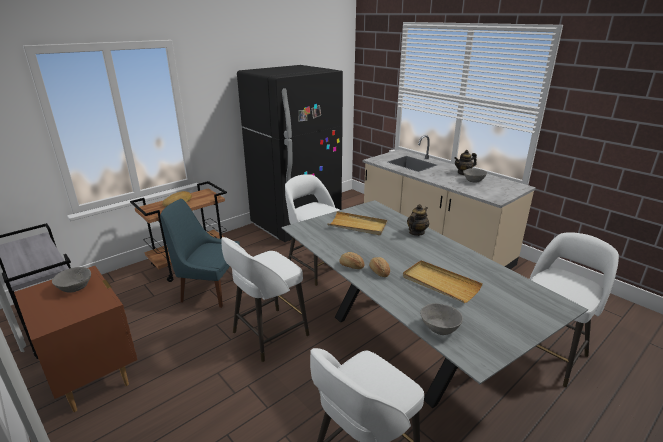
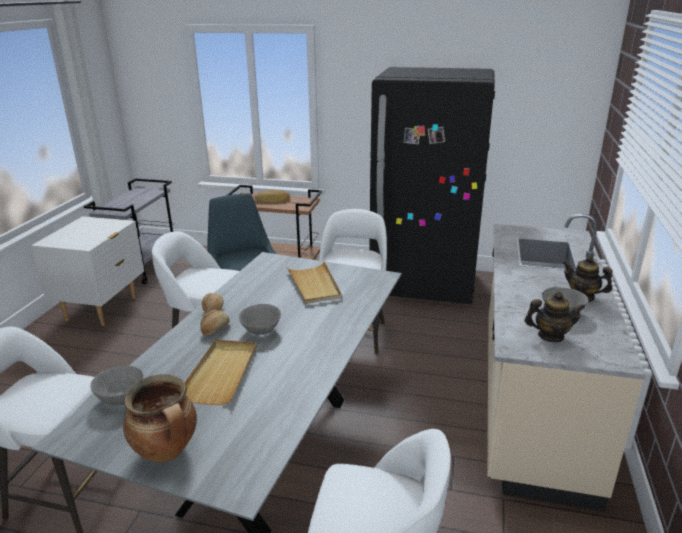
camera: 55 degrees right, 0 degrees up
(75, 288) = (99, 229): grey bowl -> grey bowl (260, 330)
(93, 377) = (102, 309): brown nightstand -> white nightstand
(416, 232) = (341, 324): teapot -> teapot (550, 336)
(516, 322) = (167, 451): none -> cooking pot

